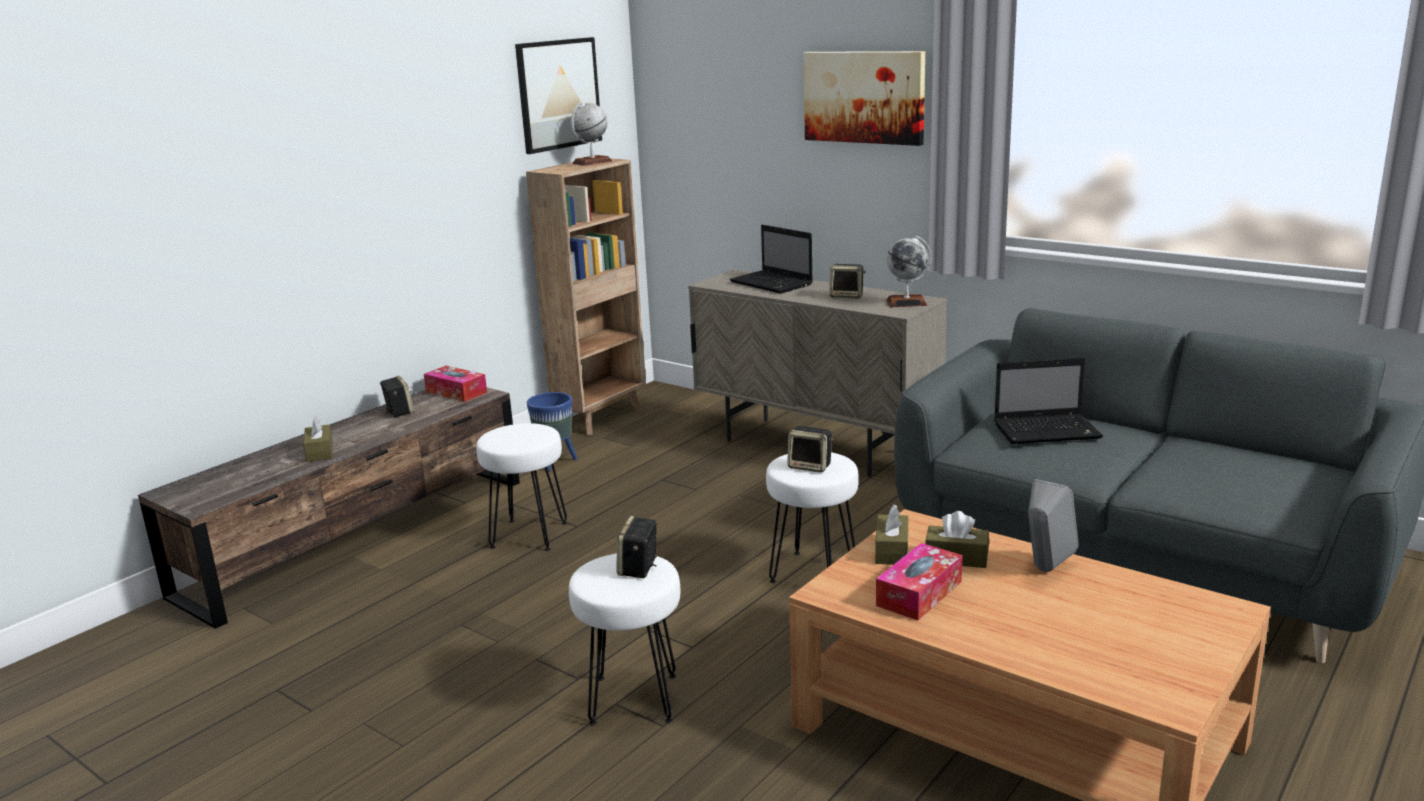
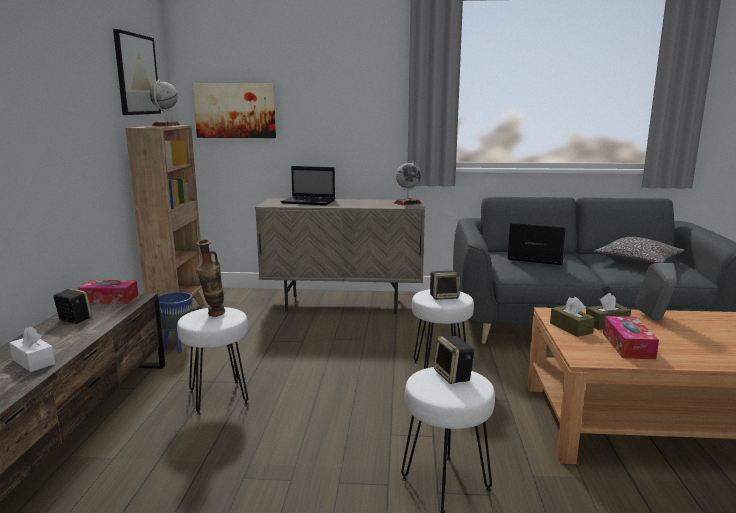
camera: 35 degrees left, 5 degrees down
(320, 452) = (33, 361): brown tissue box -> white tissue box
(519, 435) = (213, 316): none -> vase
(847, 296) = (368, 203): speaker -> none
(864, 97) = (355, 83): picture -> picture (235, 111)
(1048, 431) = (534, 259): laptop -> laptop turned 120 degrees counterclockwise
(1234, 469) = (637, 261): none -> pillow

